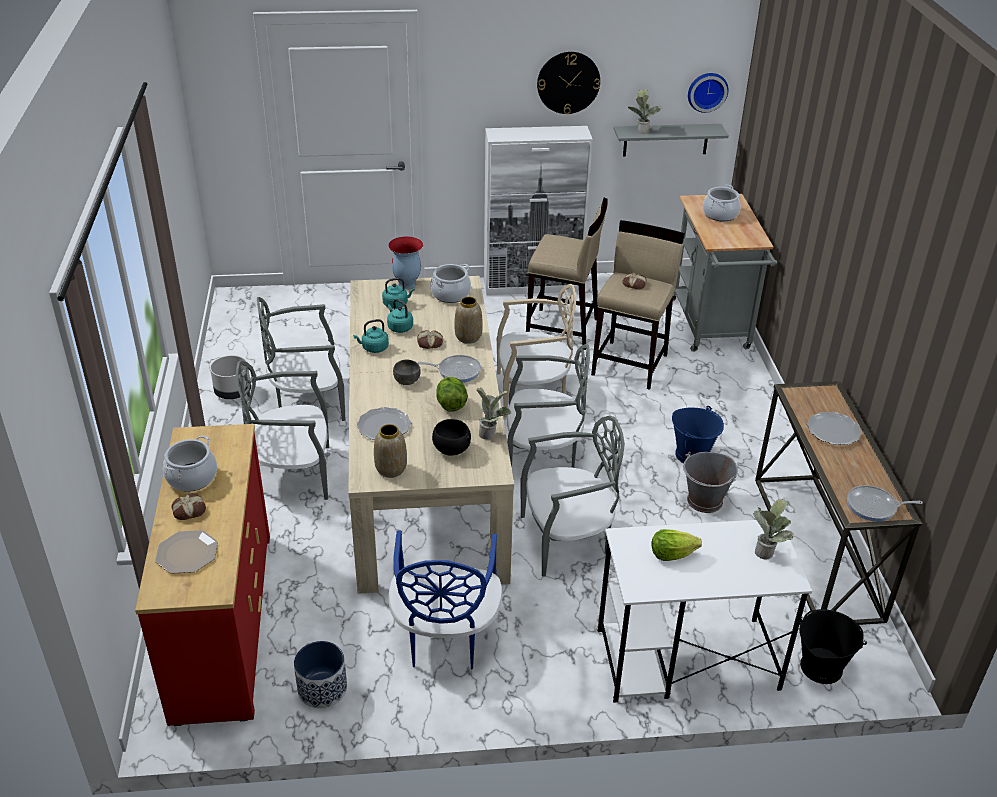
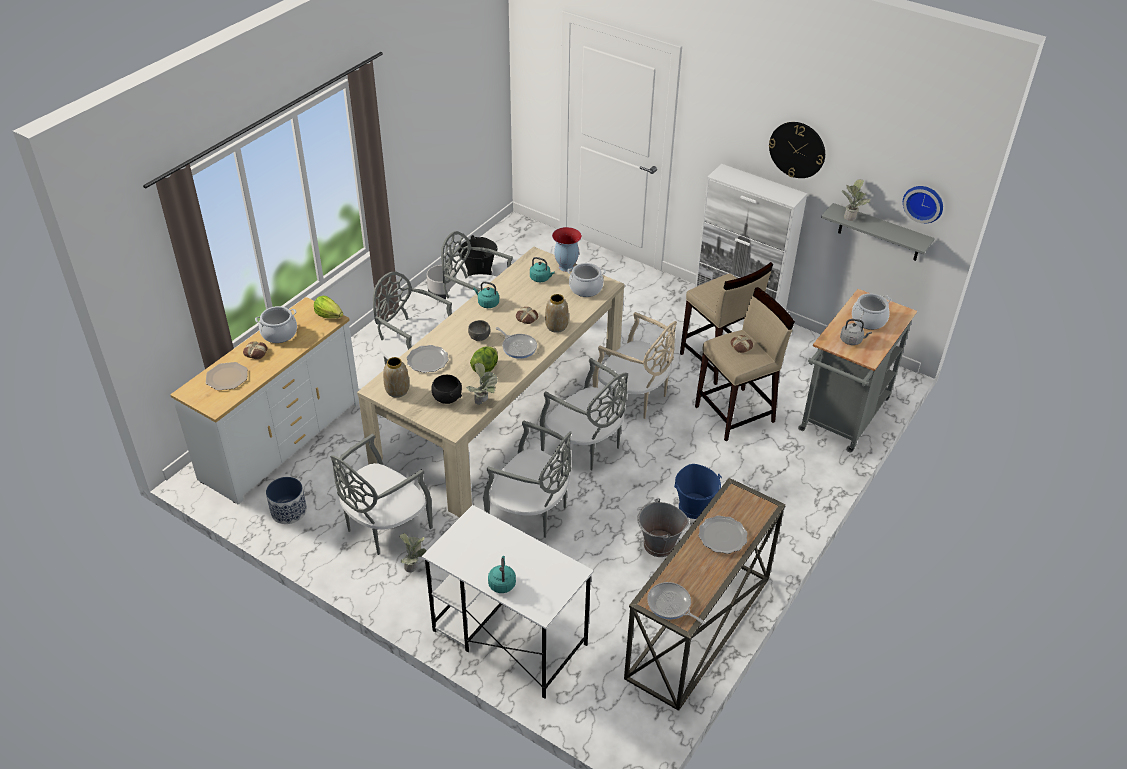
camera: 40 degrees right, 5 degrees up
(222, 624) = (281, 440): red dresser -> white dresser
(399, 327) = (521, 296): turquoise kettle -> turquoise kettle (502, 583)
(445, 638) = (384, 526): blue chair -> grey chair
(671, 554) = (489, 546): lettuce -> lettuce (329, 315)
(729, 234) = (852, 340): none -> grey kettle
(767, 550) = (553, 584): potted plant -> potted plant (414, 567)
(820, 667) = (590, 704): black bucket -> black bucket (479, 272)

